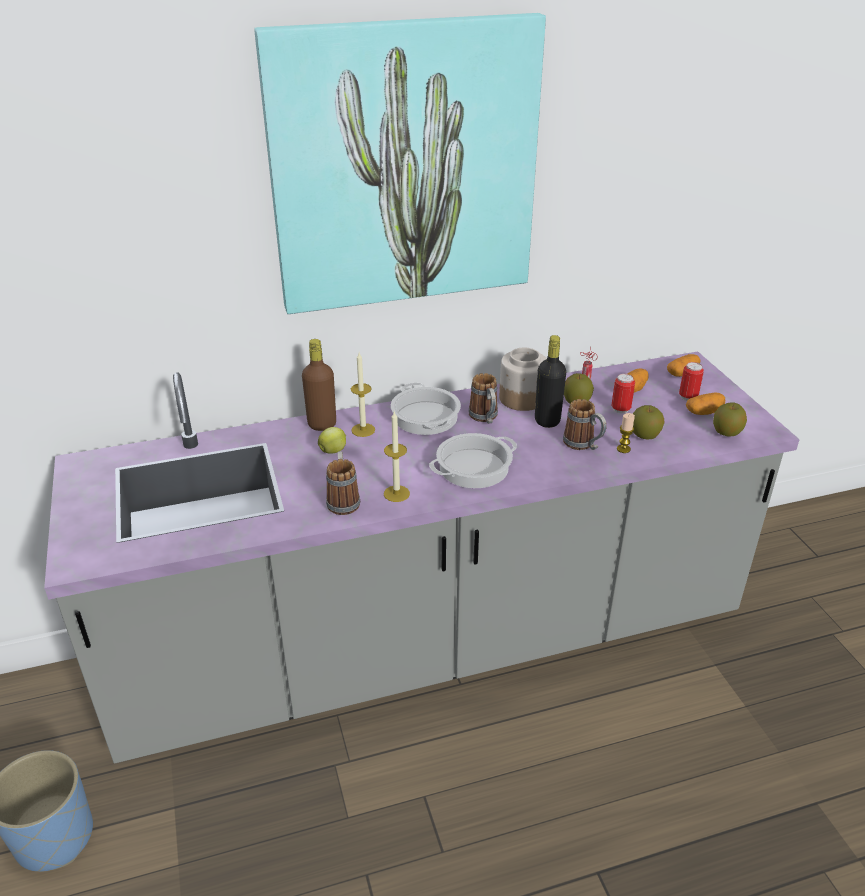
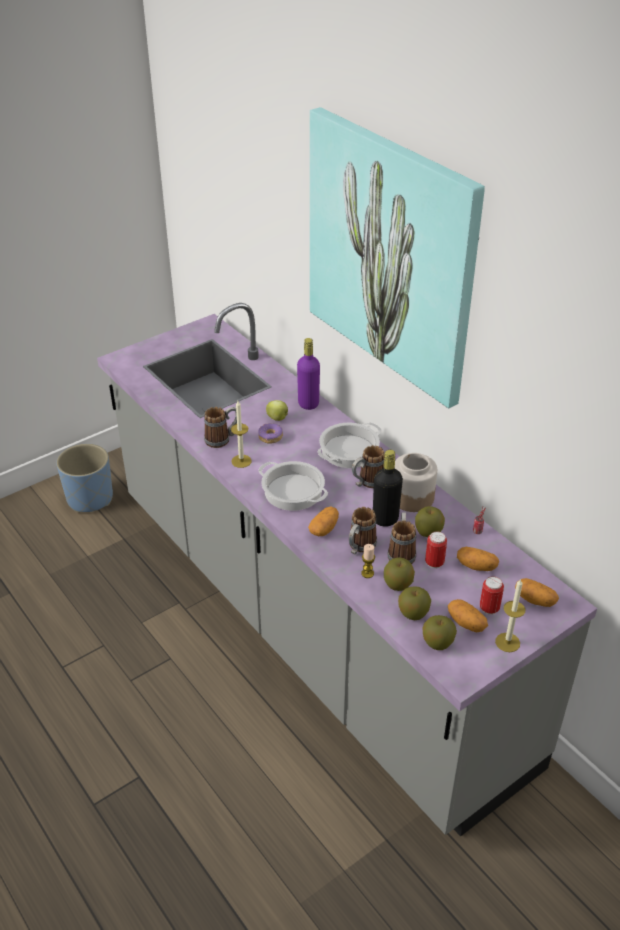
camera: 70 degrees right, 5 degrees up
(322, 424) = (308, 403): brown bottle -> purple bottle
(363, 430) = (312, 424): candle -> candle (507, 642)
(365, 463) = (270, 437): none -> donut
(546, 460) = (324, 529): none -> potato
(599, 423) = (401, 552): none -> mug
(686, 436) = (413, 613): none -> apple

